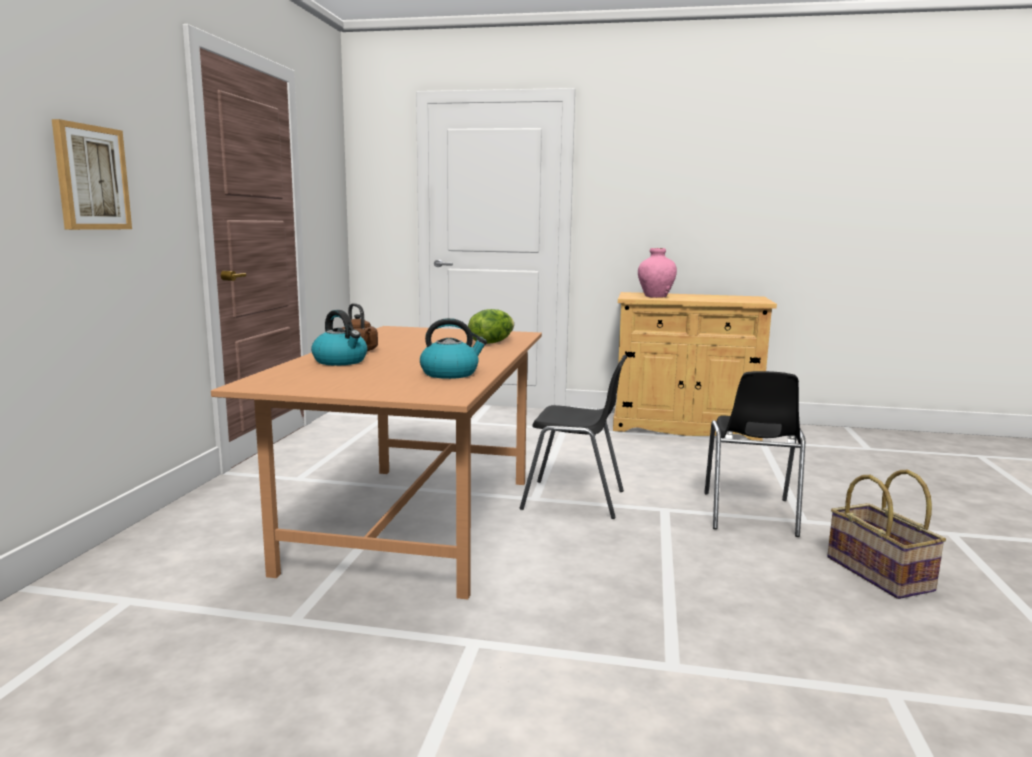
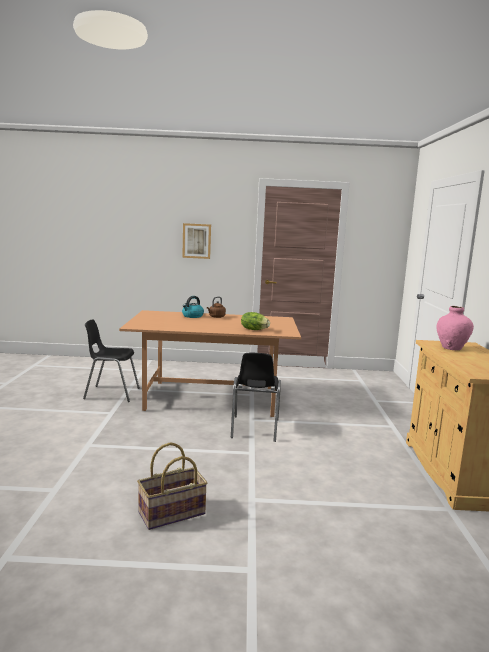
camera: 80 degrees right, 0 degrees up
(450, 373) = (173, 326): kettle -> none
(749, 514) = (255, 480): black chair -> black chair (111, 393)

